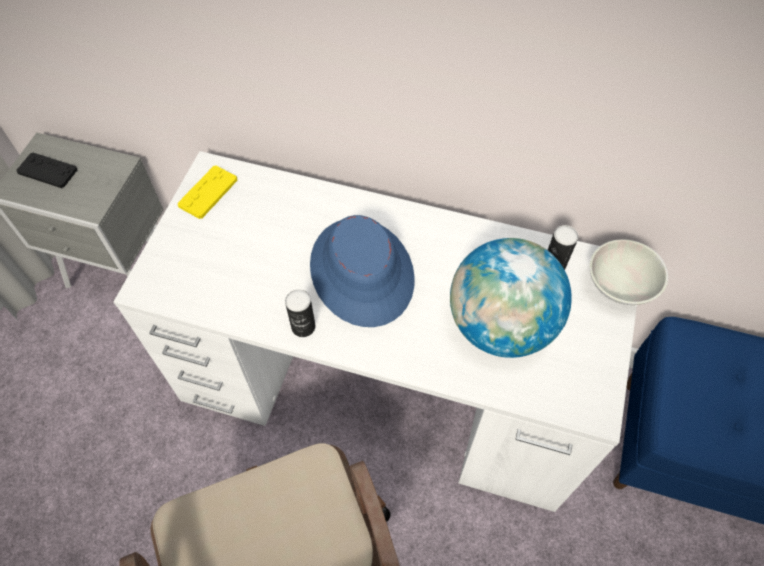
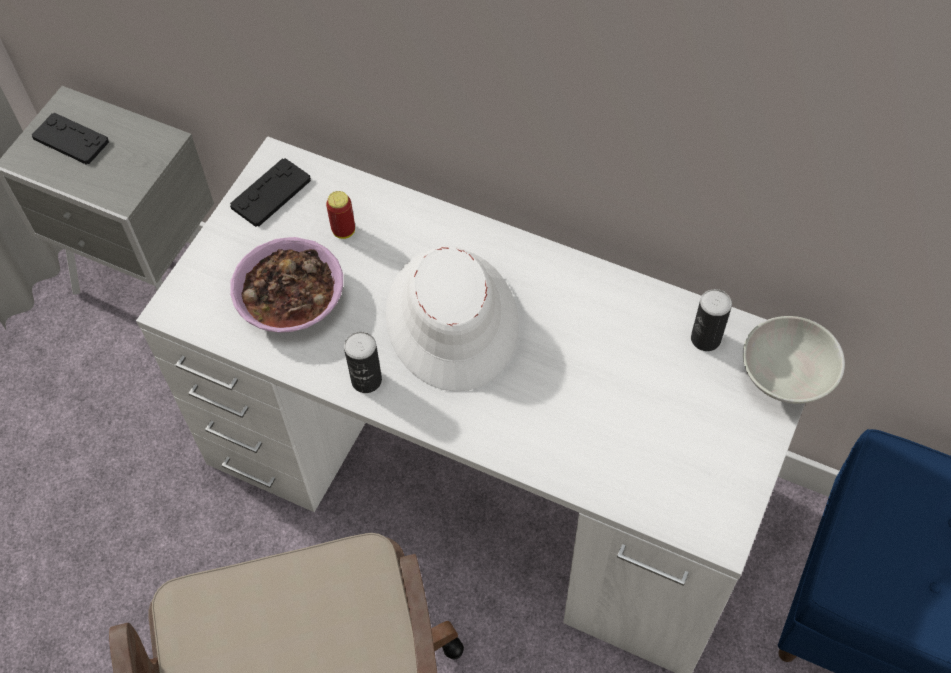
camera: 10 degrees right, 0 degrees up
(208, 193) = (271, 193): yellow game controller -> black game controller
(233, 269) = (290, 297): none -> bowl
(268, 214) = (343, 230): none -> can
(362, 272) = (452, 319): blue hat -> white hat
(500, 325) = (618, 409): globe -> none

